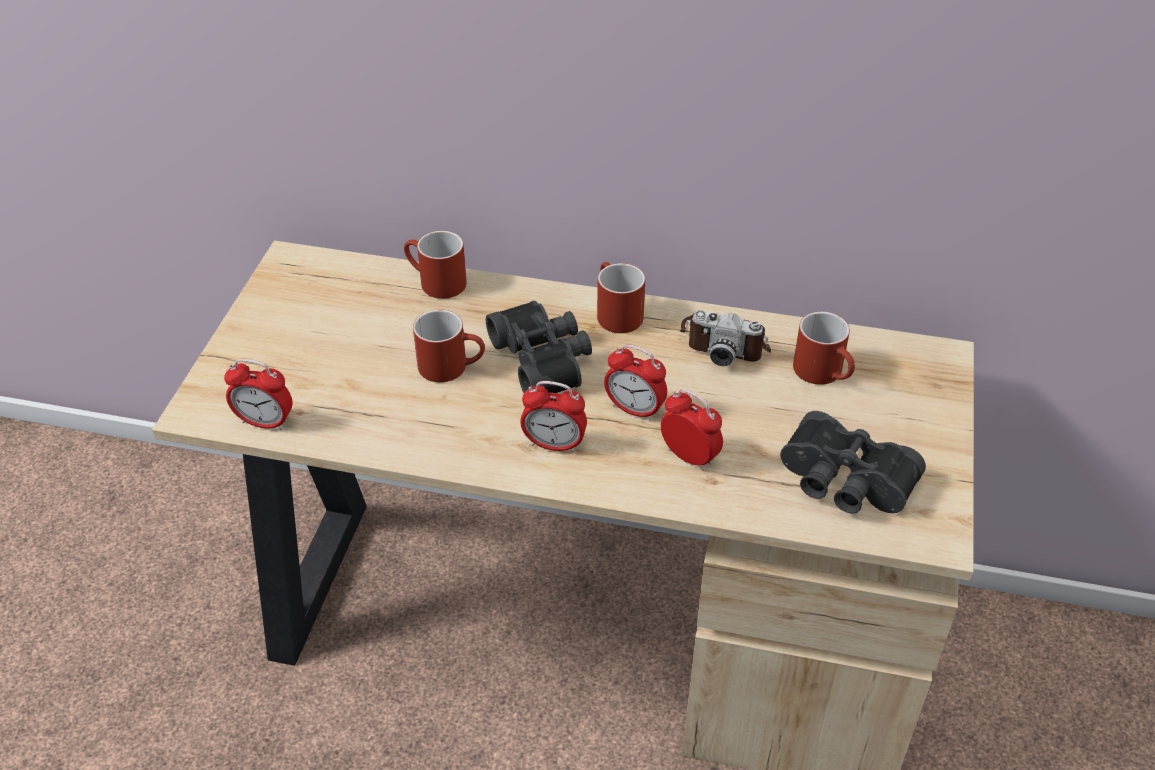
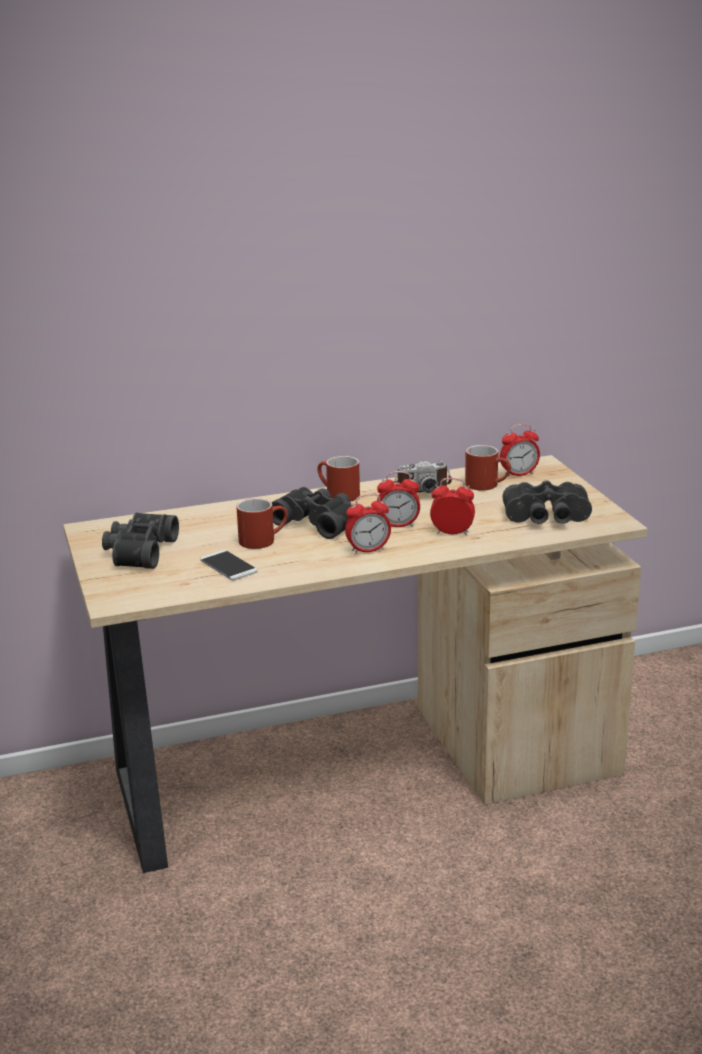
camera: 30 degrees left, 20 degrees down
(265, 422) = (168, 593): alarm clock -> alarm clock (519, 474)
(302, 328) = (138, 552): none -> black binoculars
(370, 400) = (228, 566): none -> phone
(434, 283) = (204, 512): red mug -> none

